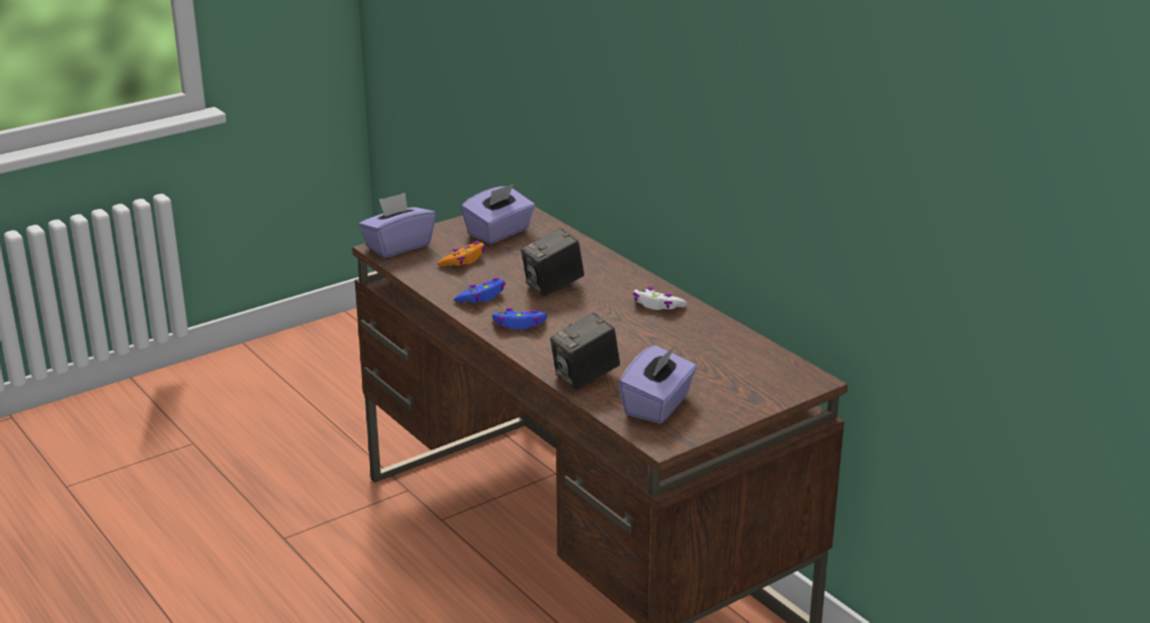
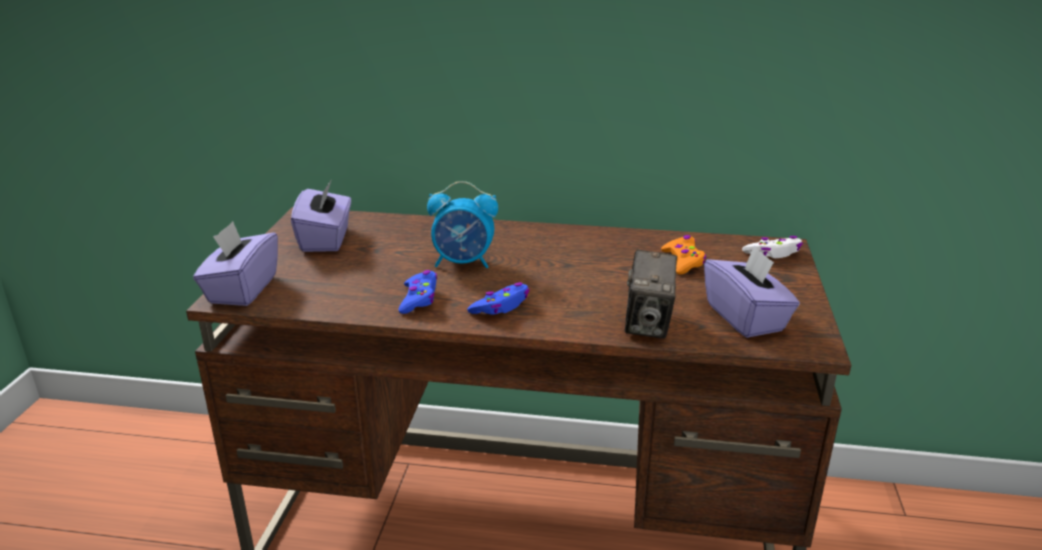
camera: 45 degrees left, 0 degrees up
(464, 260) = (337, 275): orange game controller -> orange game controller (683, 261)
(553, 286) = (463, 263): camera -> alarm clock
(657, 305) = (574, 242): white game controller -> white game controller (773, 253)

